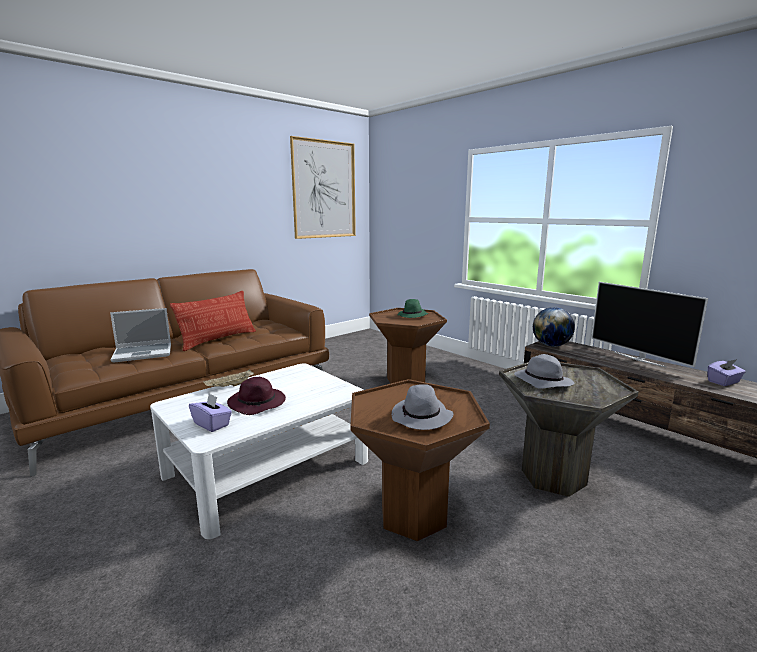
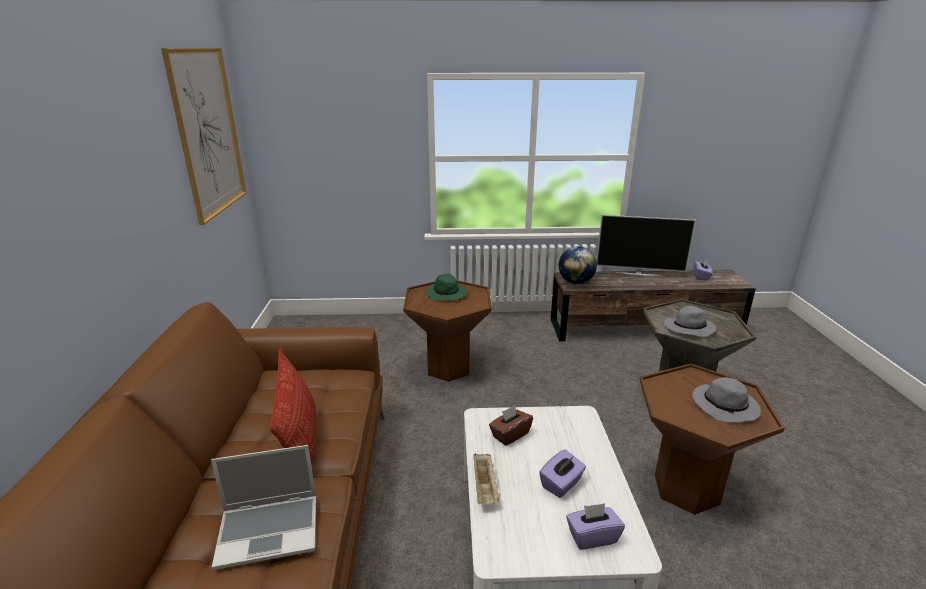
camera: 50 degrees left, 10 degrees up
(144, 353) = (270, 530): laptop -> laptop turned 60 degrees clockwise
(258, 404) = (561, 484): purple hat -> purple tissue box
(293, 379) = (510, 435): none -> brown tissue box

